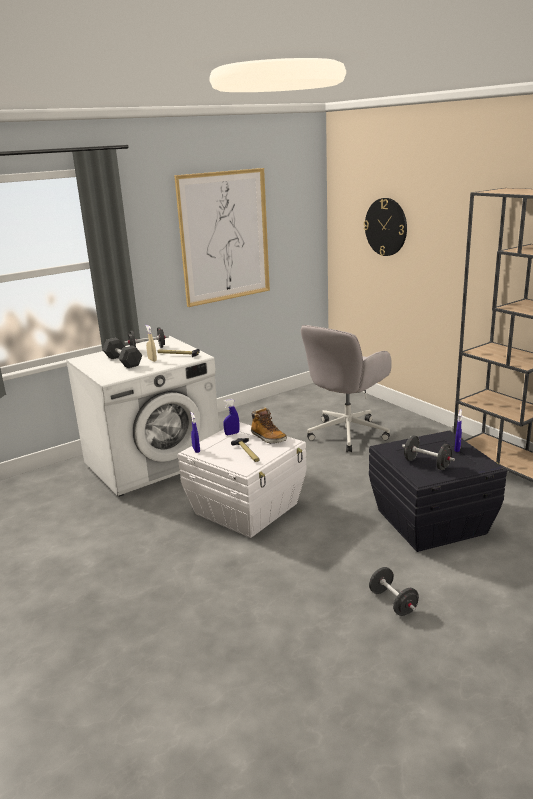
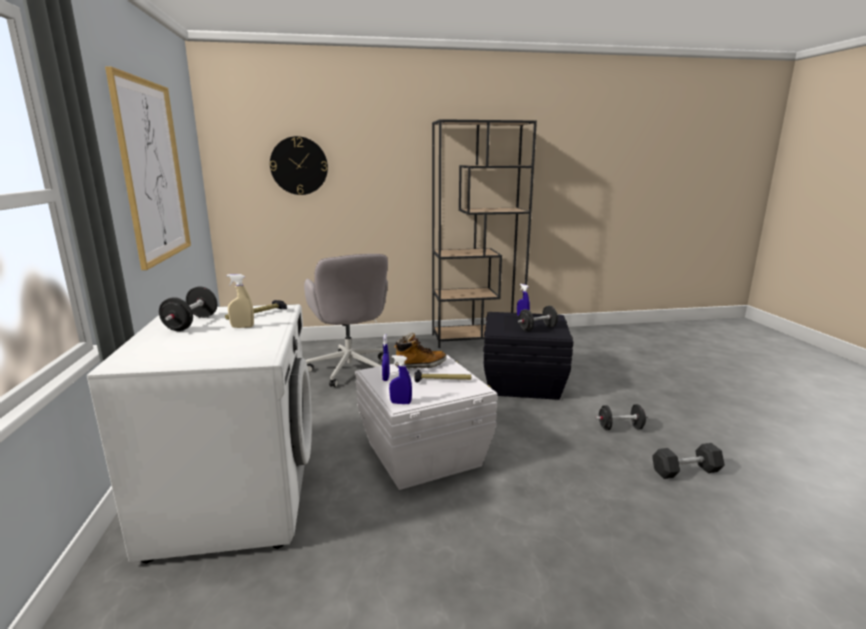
camera: 65 degrees left, 5 degrees down
(123, 361) = (207, 341): grey dumbbell -> grey dumbbell (686, 471)

